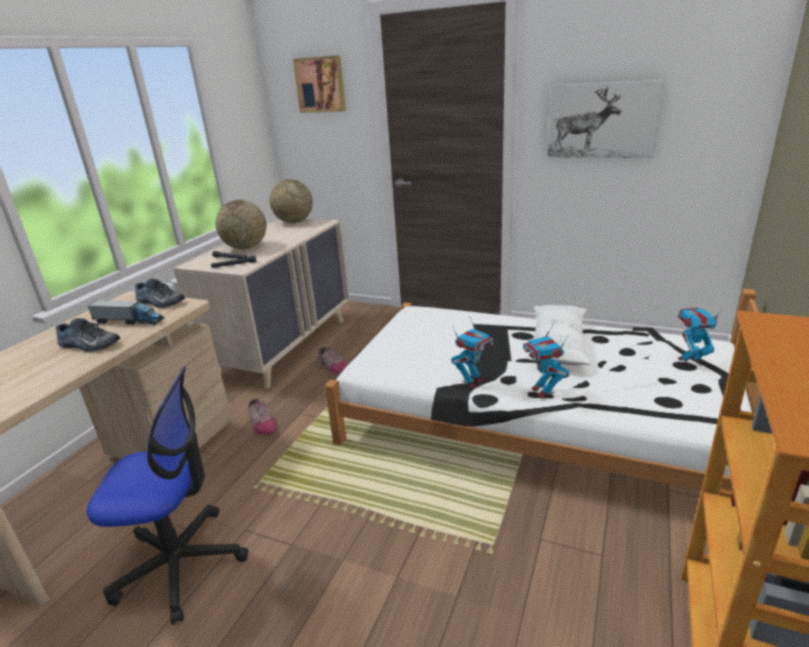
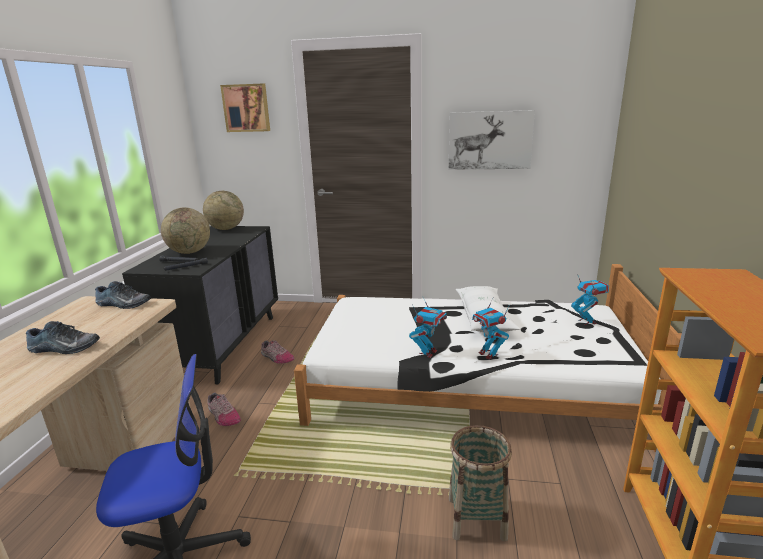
camera: 15 degrees left, 5 degrees down
(129, 321) = (98, 323): toy truck -> none
(285, 346) = (223, 345): beige dresser -> black dresser
(487, 578) = (477, 518): none -> basket
(689, 361) = (586, 321): toy robot -> toy robot turned 90 degrees clockwise

